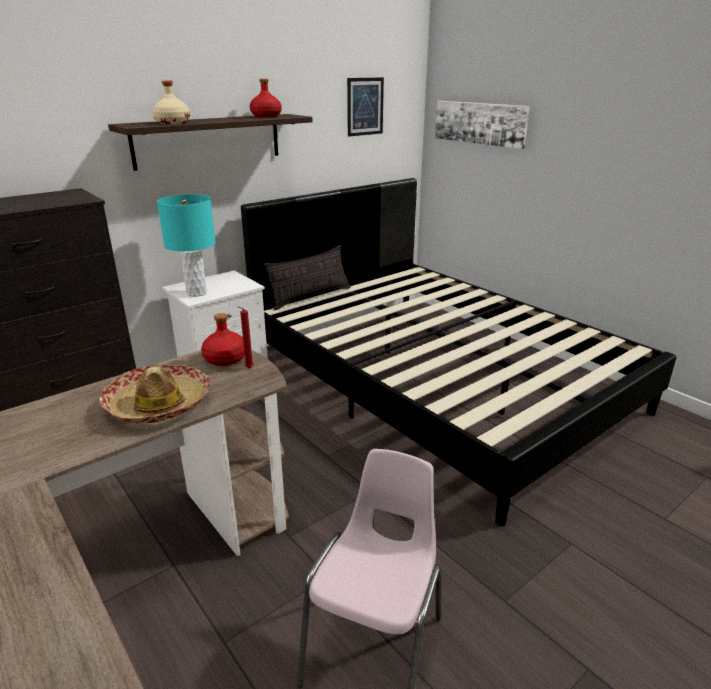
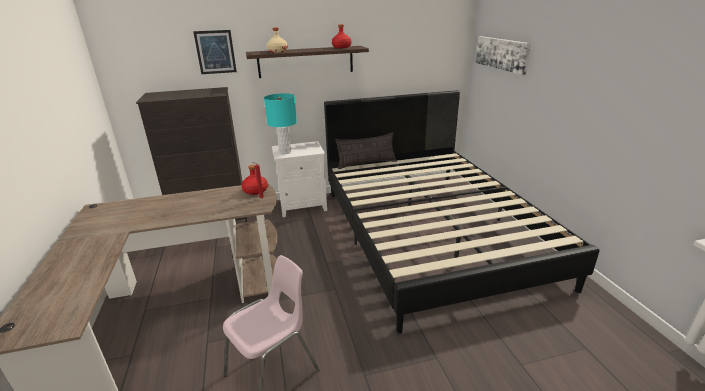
camera: 25 degrees right, 0 degrees up
(159, 404) = (203, 208): hat -> none
(365, 106) = (421, 40): picture -> picture (215, 52)

